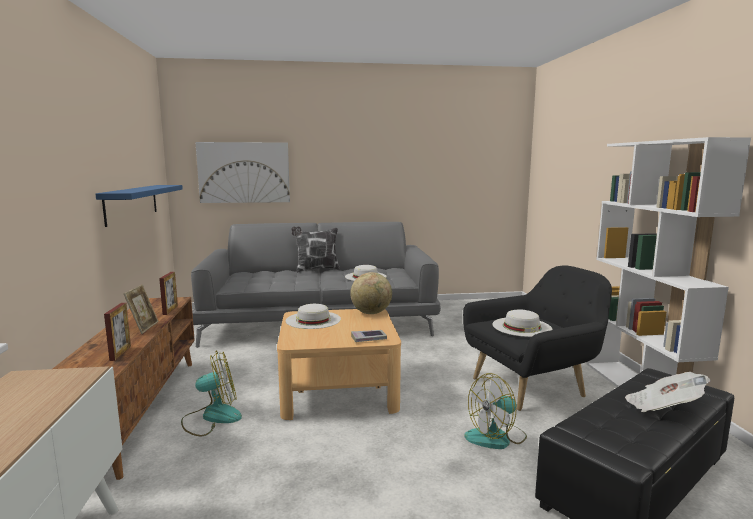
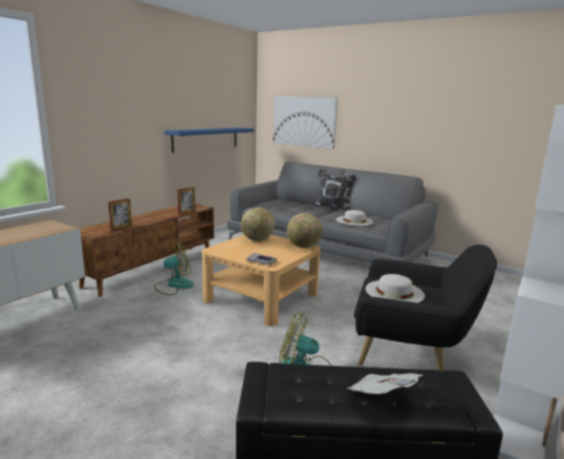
camera: 40 degrees right, 5 degrees up
(143, 327) = (156, 218): picture frame -> none
(212, 417) = (174, 285): fan -> fan turned 45 degrees counterclockwise
(313, 320) = (257, 240): white hat -> globe

